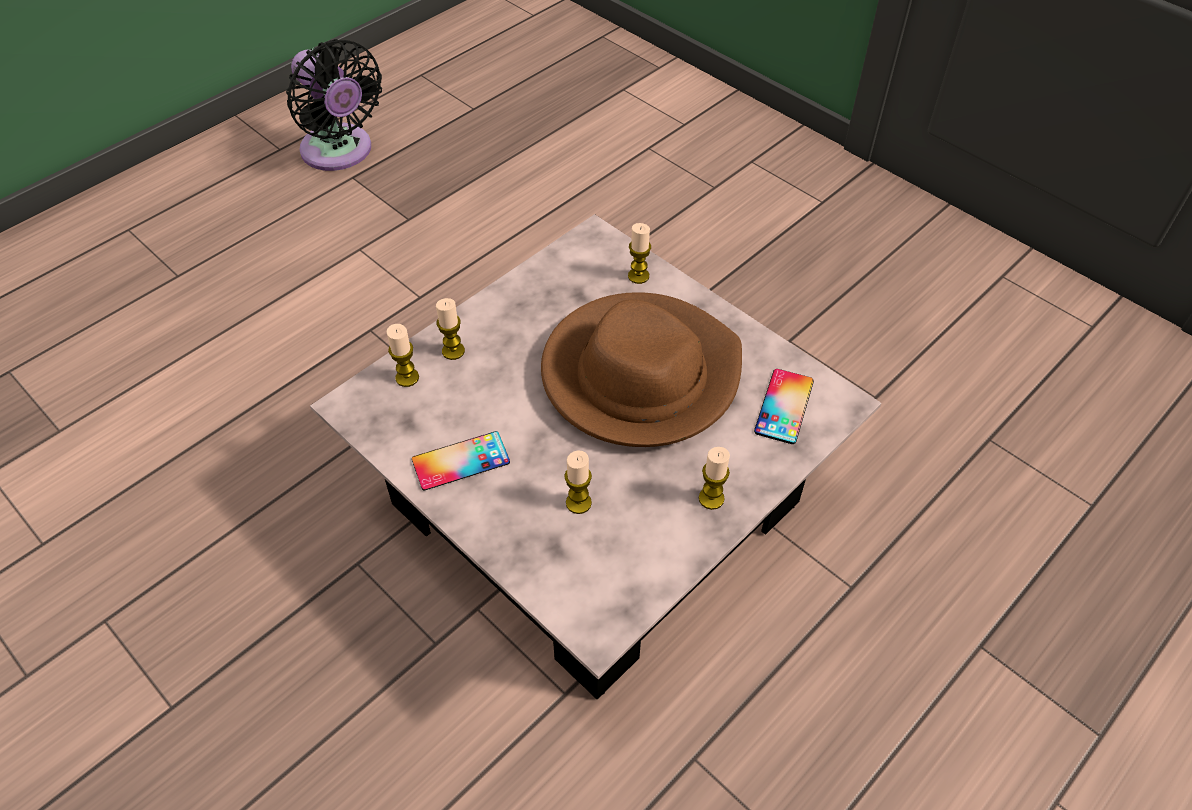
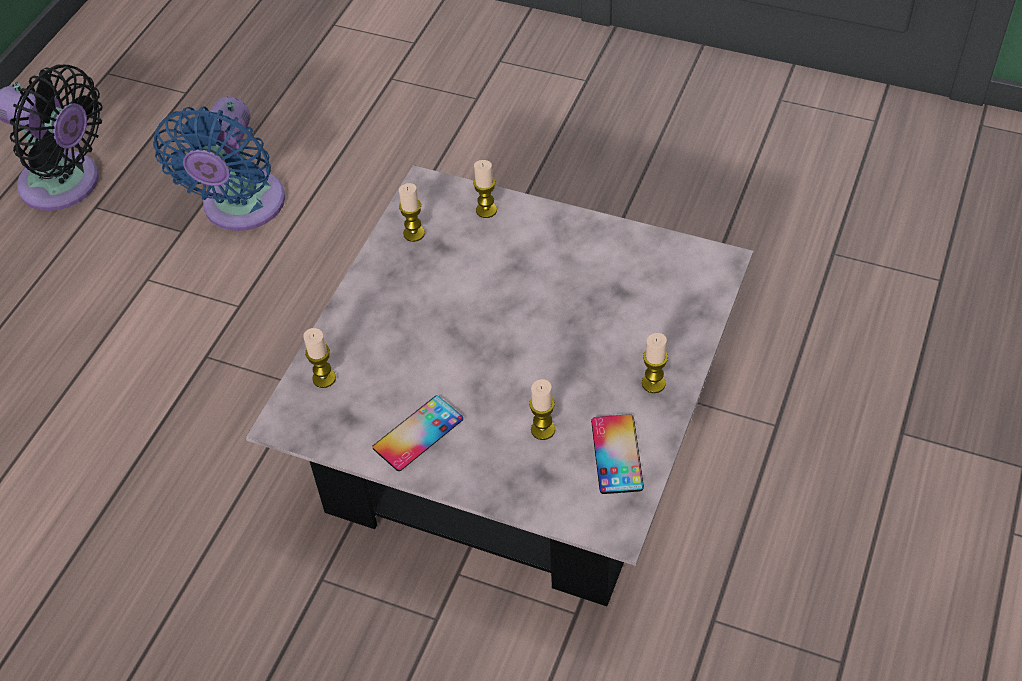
camera: 20 degrees left, 0 degrees up
(453, 351) = (353, 339): candle -> candle (414, 233)
(466, 216) = (241, 208): none -> blue fan
(640, 374) = (536, 299): brown hat -> none
(784, 406) = (674, 283): phone -> phone (617, 454)

